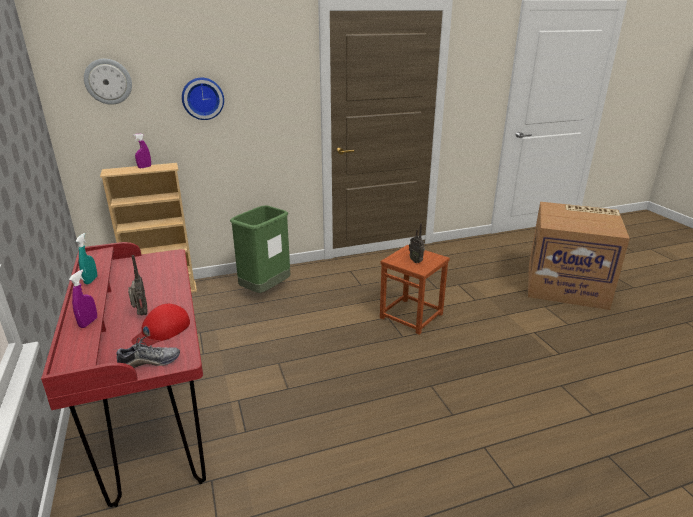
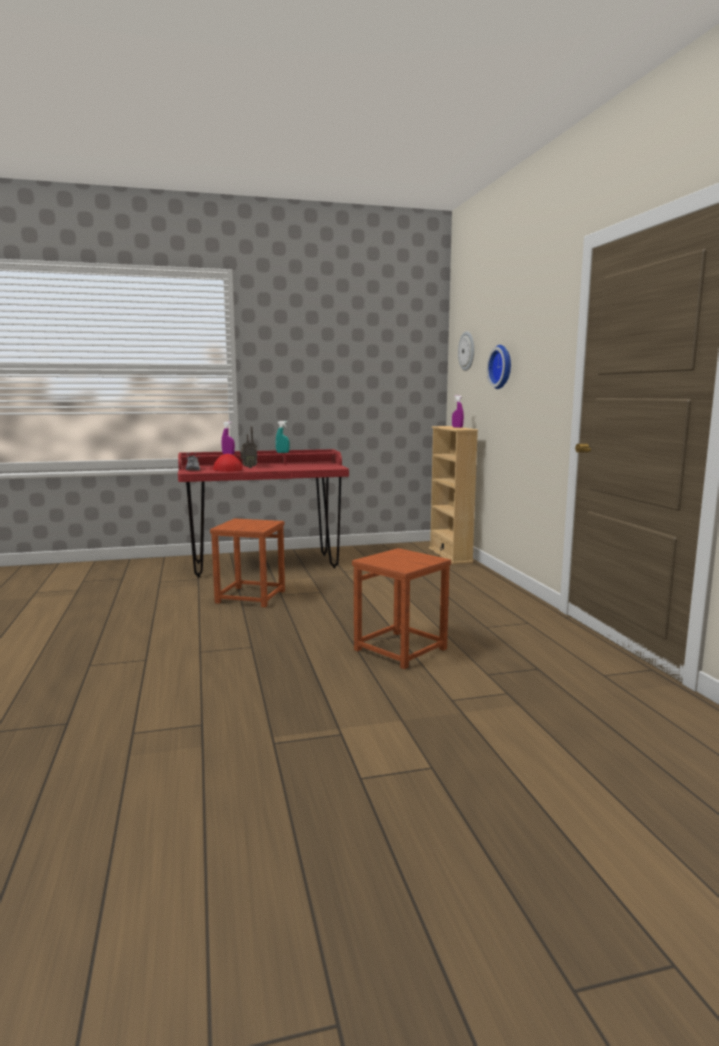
camera: 95 degrees right, 15 degrees down
(265, 290) = (460, 585): green trash can -> none
(296, 410) = (250, 597): none -> brown stool
(416, 261) = (393, 559): radio -> none
(567, 285) = (546, 831): cardboard box -> none

